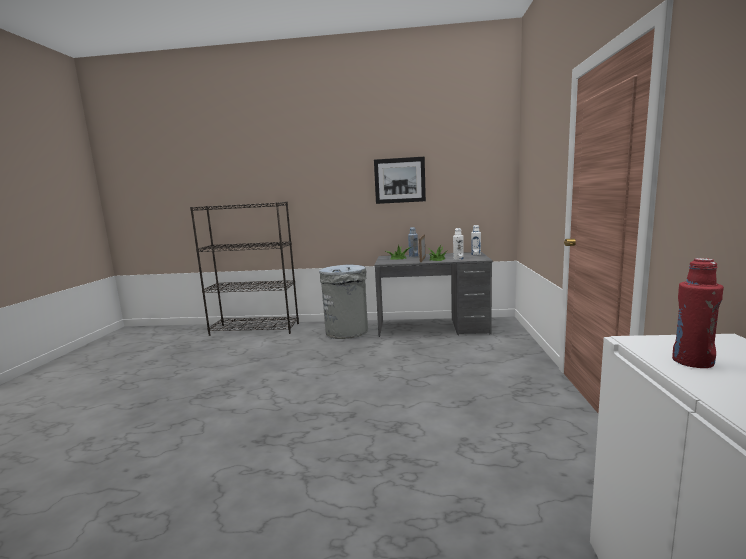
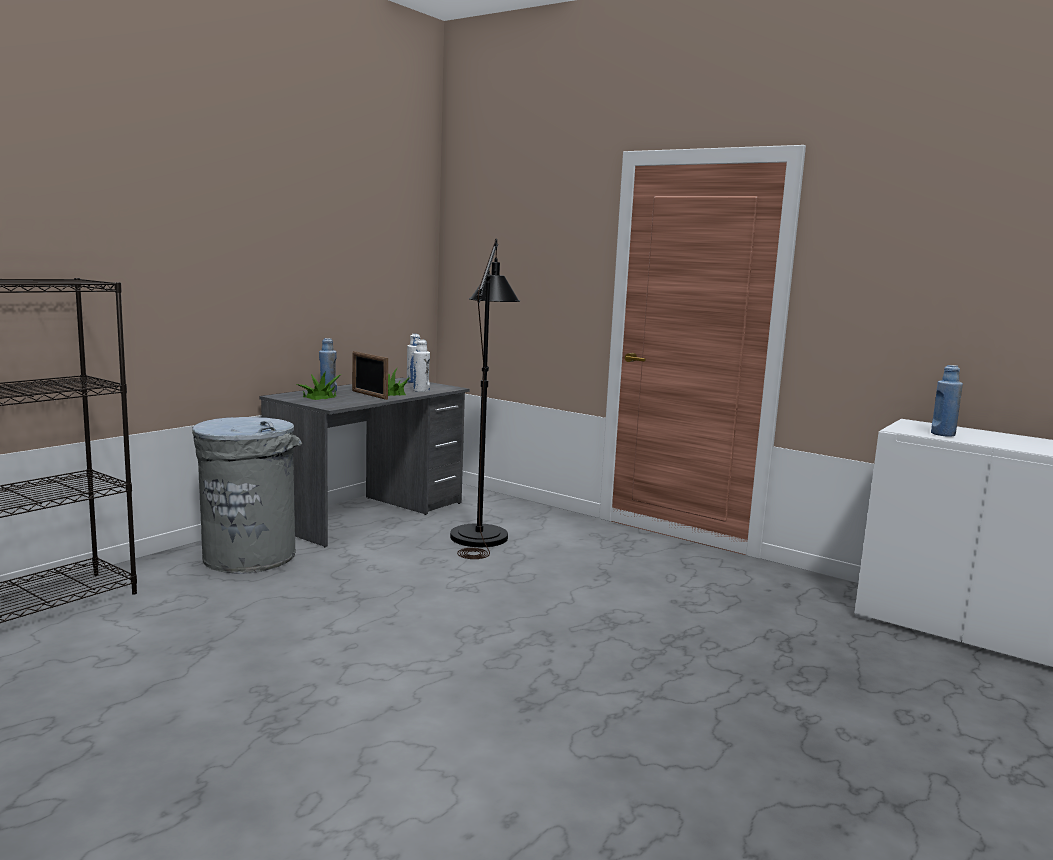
camera: 60 degrees left, 0 degrees up
(399, 180) = (293, 249): picture -> none
(462, 352) = (481, 532): none -> black floor lamp
(692, 362) = (942, 434): red bottle -> blue bottle

